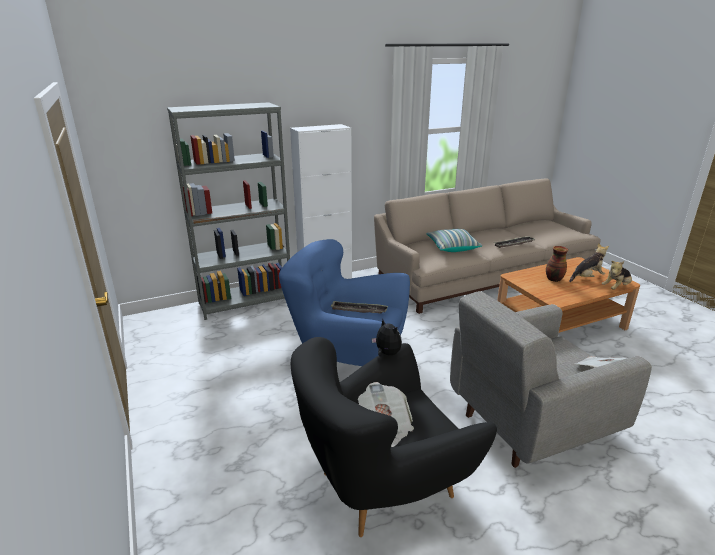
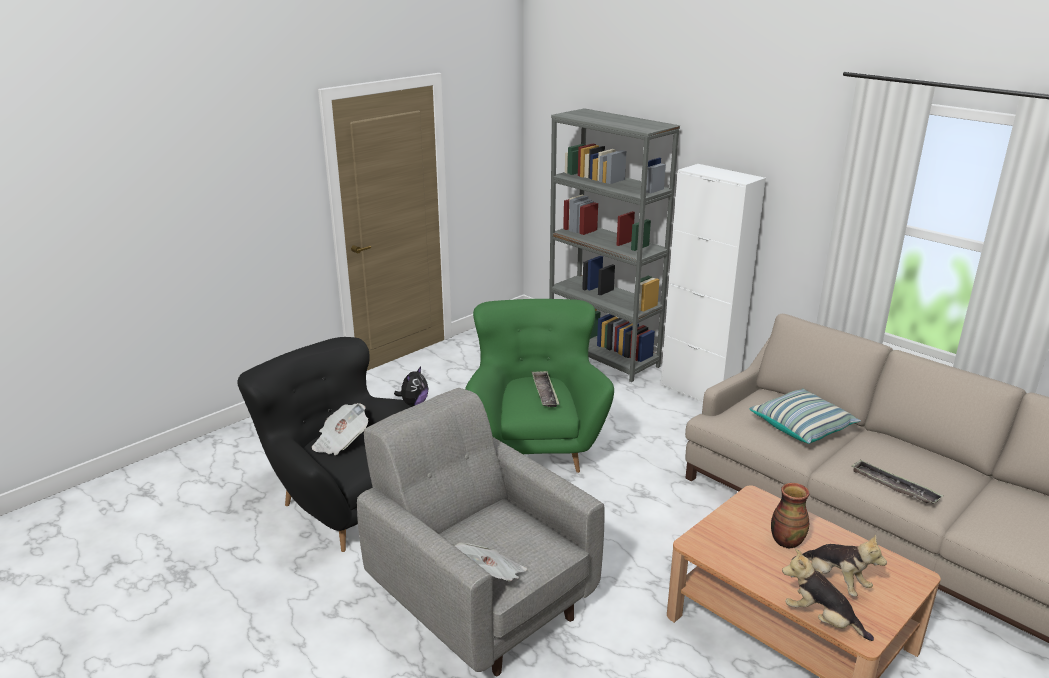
camera: 70 degrees right, 0 degrees up
(347, 358) = (536, 445): blue armchair -> green armchair

